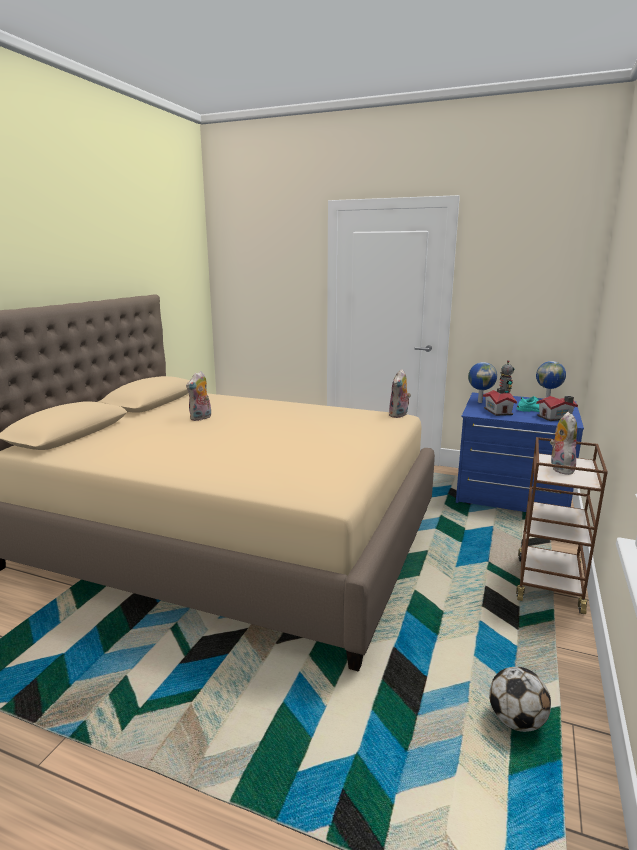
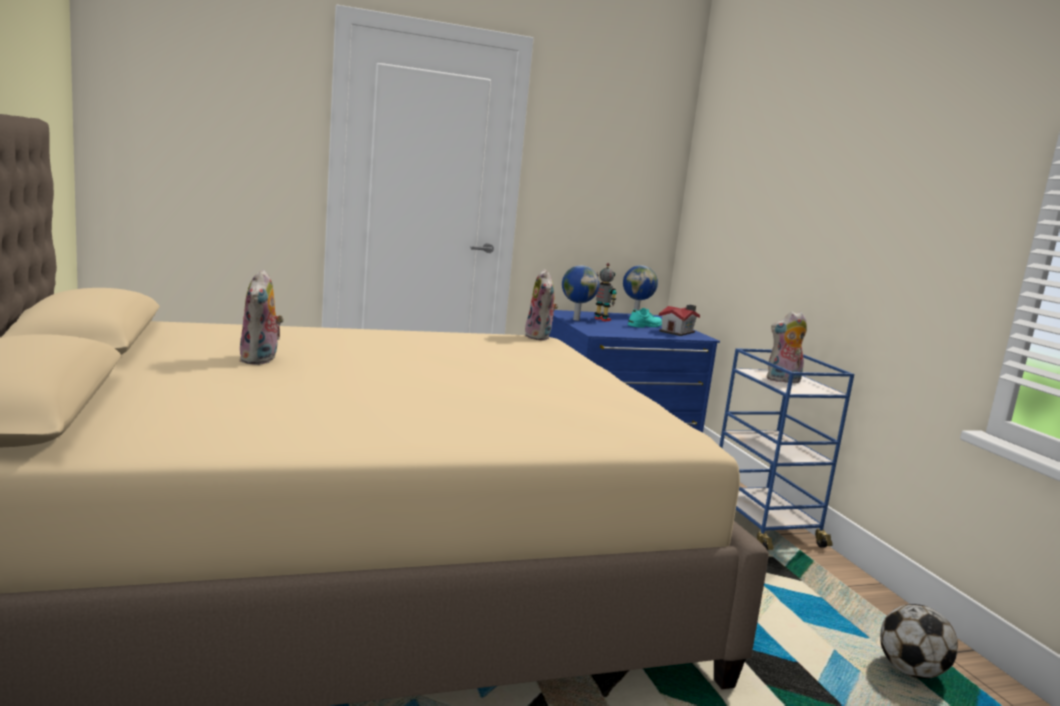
camera: 40 degrees left, 5 degrees down
(498, 411) = (615, 329): toy house -> none
(548, 583) = (762, 526): brown cart -> blue cart
(559, 468) = (783, 380): plush toy -> plush toy turned 75 degrees counterclockwise

